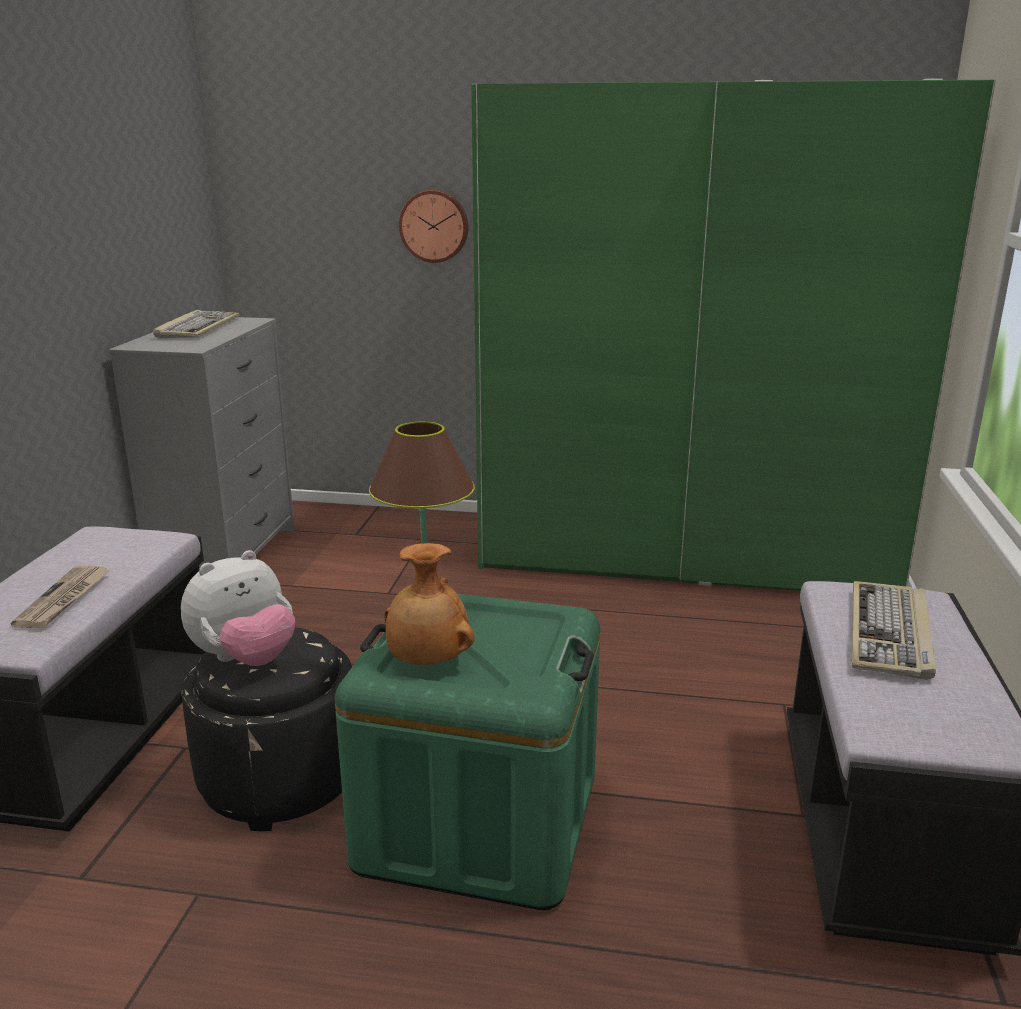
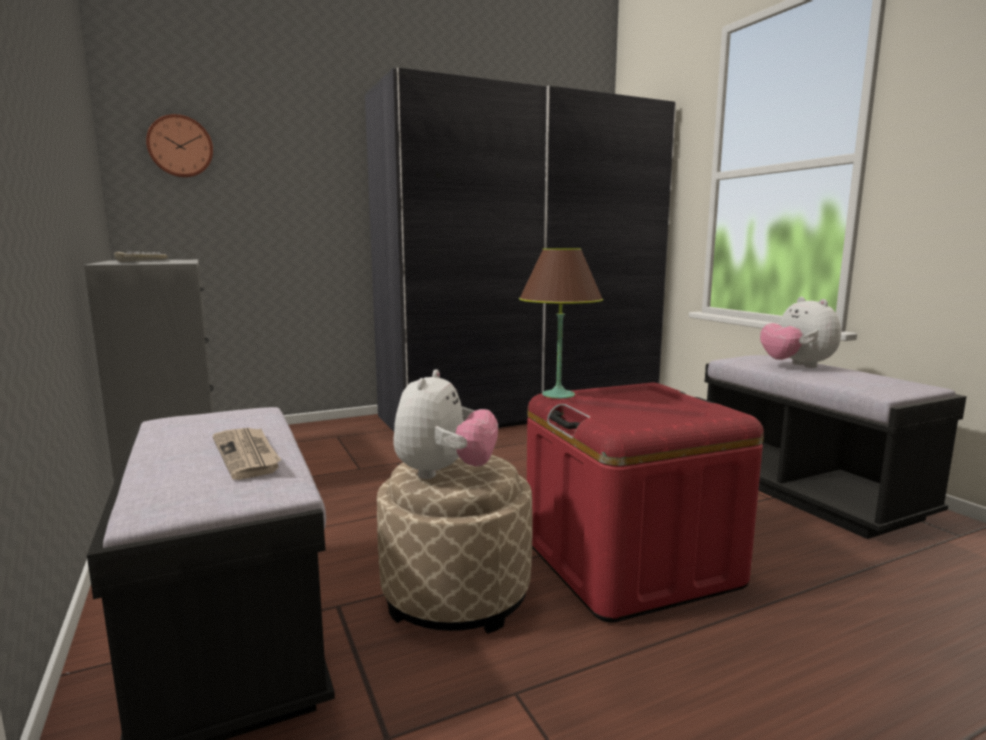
camera: 35 degrees left, 10 degrees down
(279, 779) = (456, 594): black ottoman -> beige ottoman
(427, 661) = (632, 417): brown vase -> none
(434, 226) = (314, 193): wall clock -> wall clock (180, 147)
(478, 822) = (629, 563): green storage box -> red storage box
(684, 556) = (521, 411): green wardrobe -> grey wardrobe
(890, 634) = (796, 366): keyboard -> plush toy

